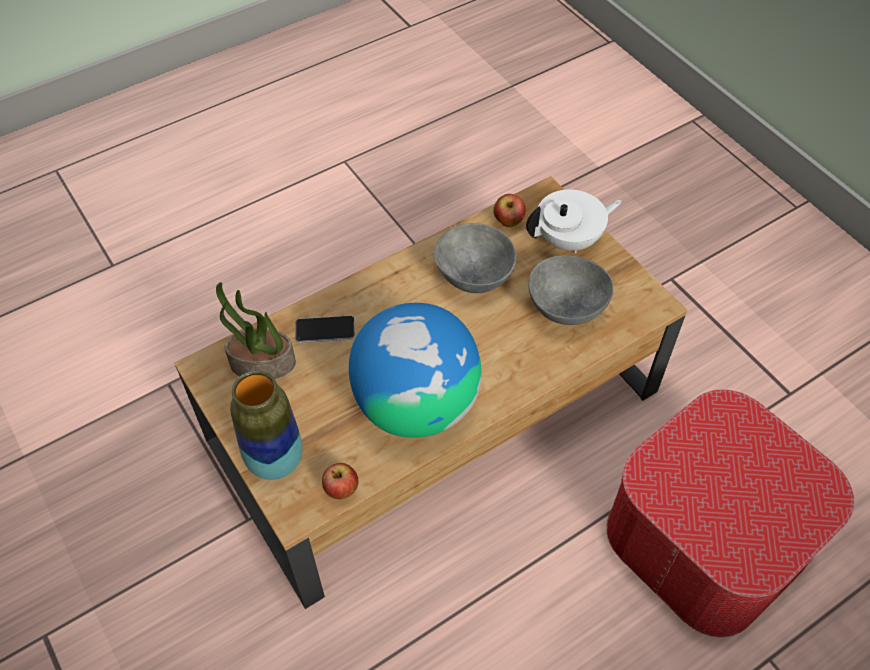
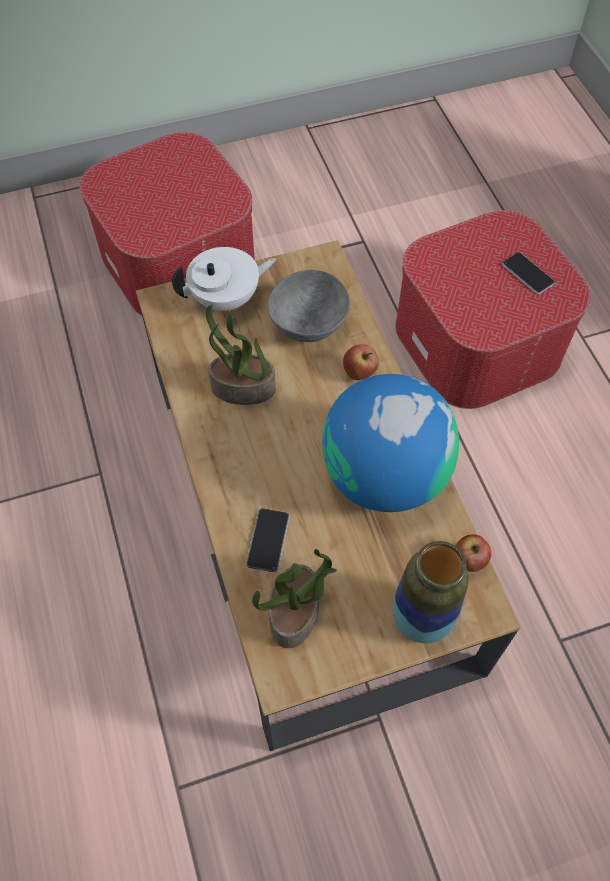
camera: 75 degrees left, 5 degrees up
(473, 275) = (242, 389): grey bowl -> potted plant
(508, 222) = (184, 341): apple -> apple (359, 373)
(569, 240) = (227, 299): white teapot -> white teapot turned 75 degrees clockwise
(678, 242) = (178, 258): none -> ottoman
(759, 519) = (527, 274): none -> phone

